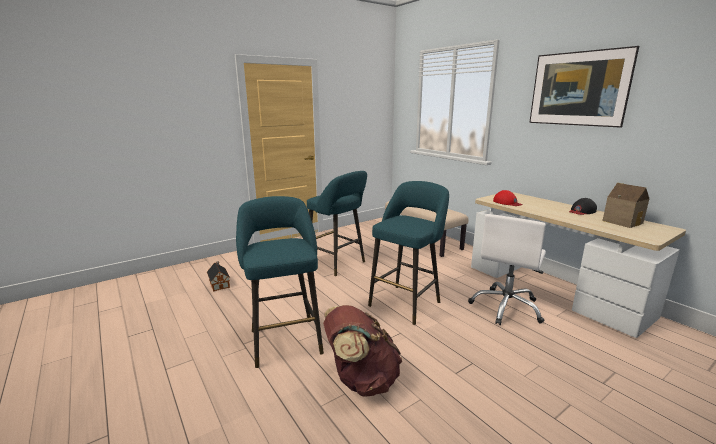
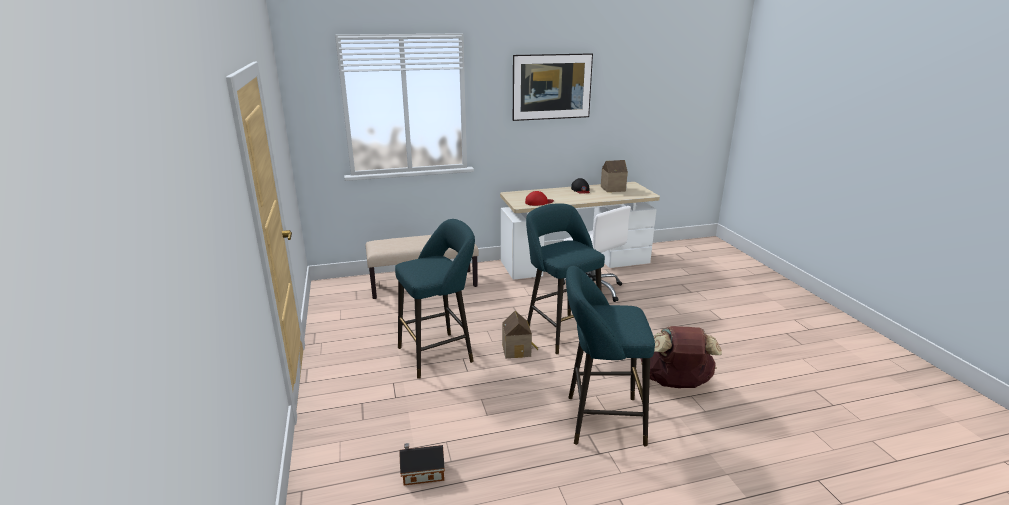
camera: 70 degrees left, 5 degrees up
(362, 289) = (518, 350): none -> toy house

